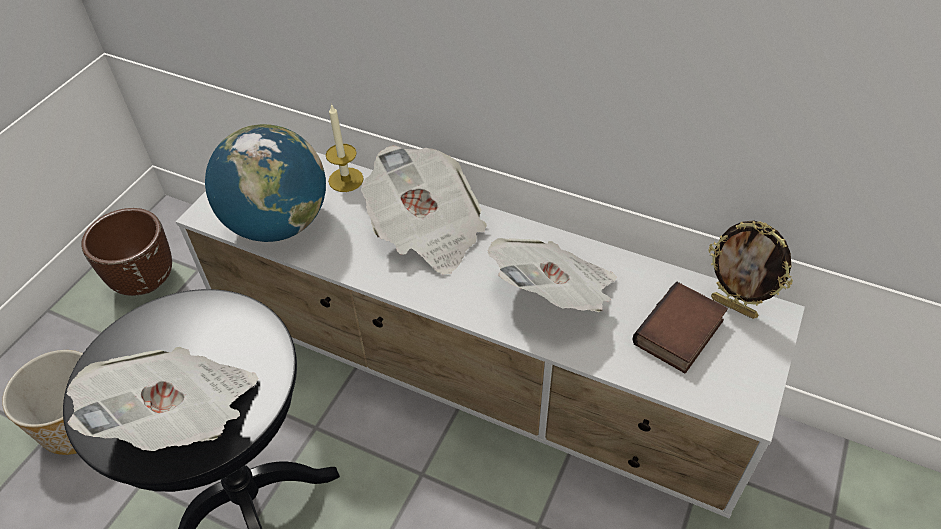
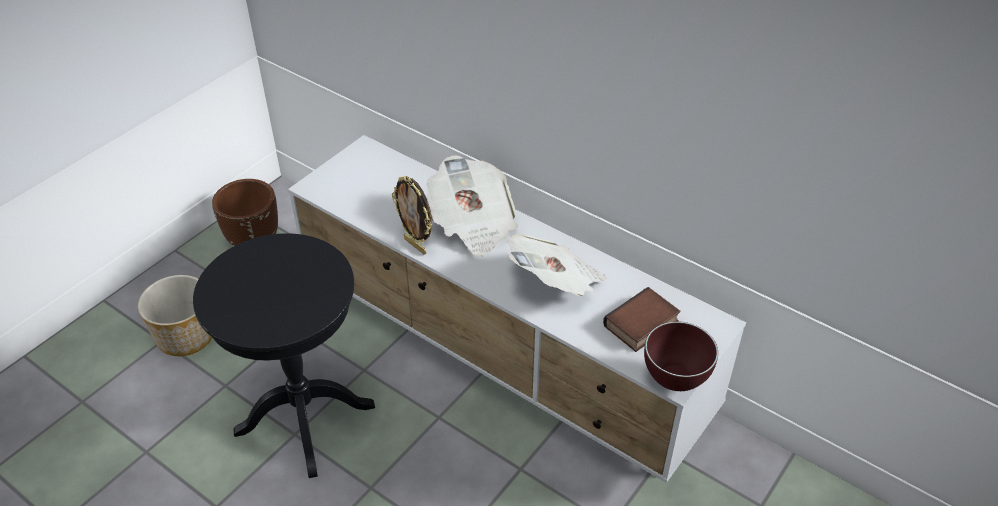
camera: 10 degrees right, 5 degrees down
(181, 416) = (270, 310): newspaper -> none
(278, 224) = (362, 202): globe -> none
(346, 180) = (420, 178): candle -> none
(734, 307) = (690, 313): picture frame -> picture frame (416, 245)
(746, 405) = (673, 380): none -> brown bowl

